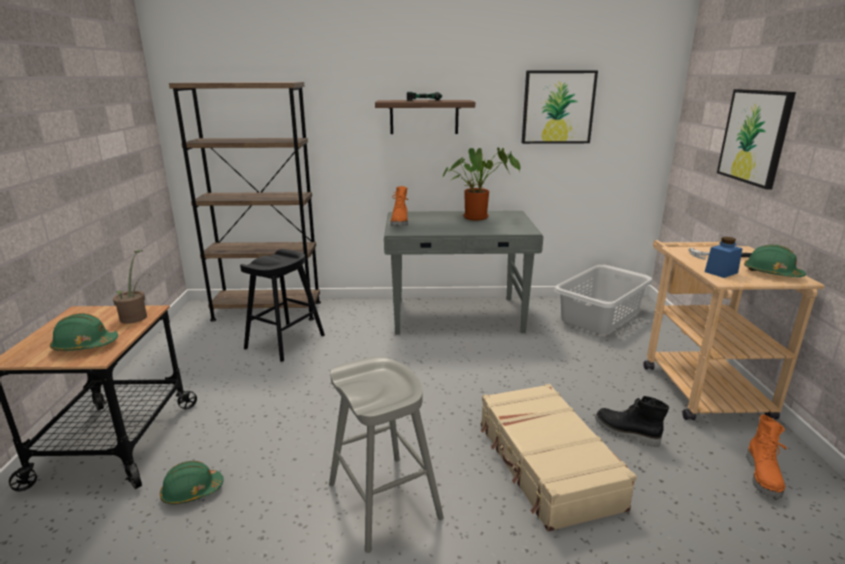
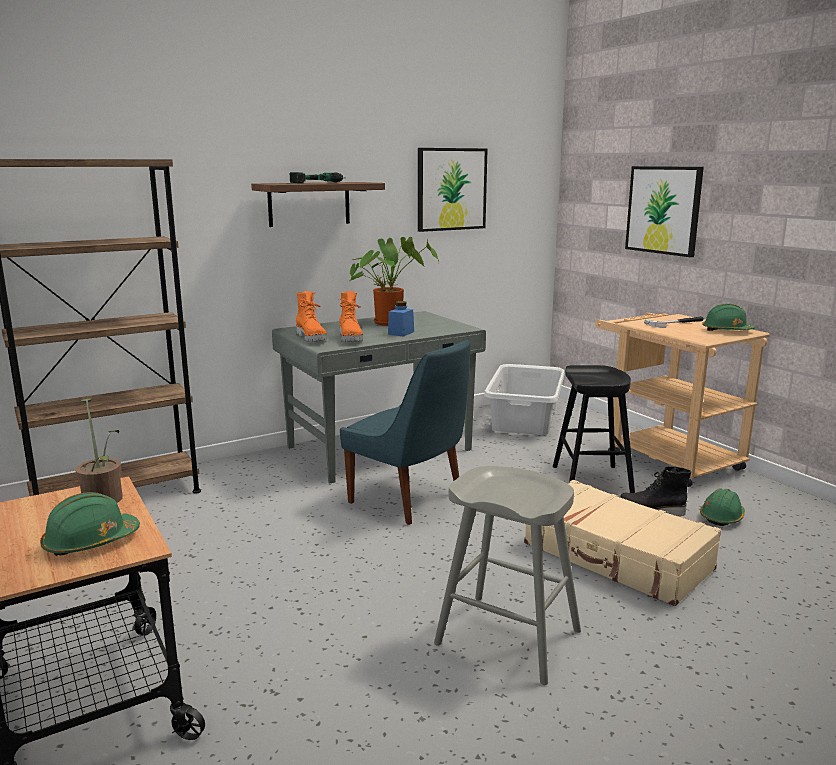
camera: 30 degrees left, 5 degrees down
(192, 491) = (277, 712): green hard hat -> green hard hat (722, 517)
(285, 342) = (193, 524): black stool -> black stool (591, 482)
(435, 362) = (409, 499): none -> blue chair
(721, 272) = (692, 335): blue jar -> blue jar (401, 333)
(764, 477) = (775, 513): orange boot -> orange boot (351, 338)

